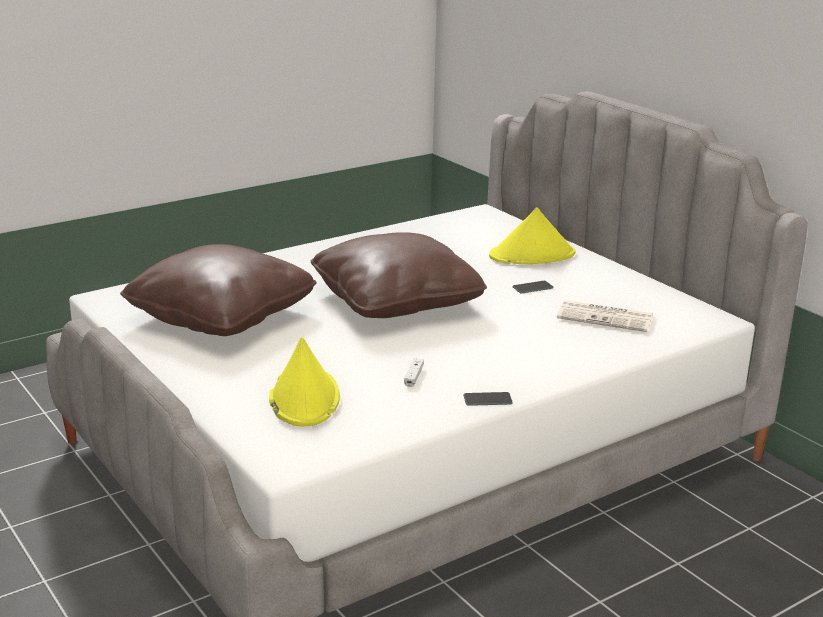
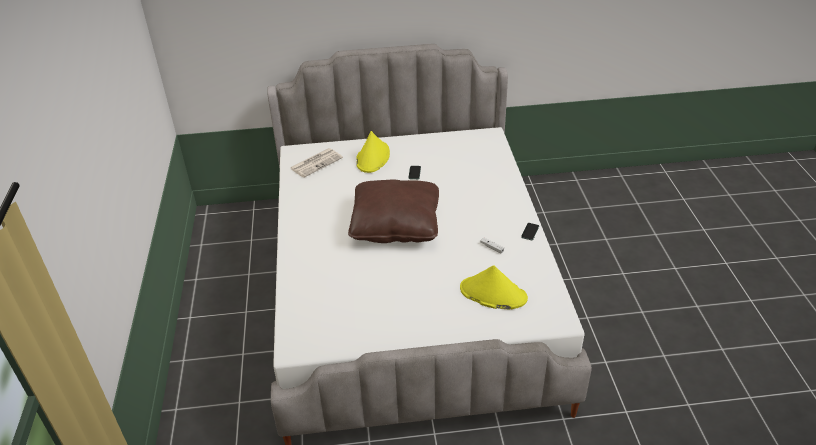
camera: 60 degrees left, 15 degrees up
(221, 316) = (364, 299): brown pillow -> none
(606, 317) = (466, 163): newspaper -> newspaper (316, 163)

